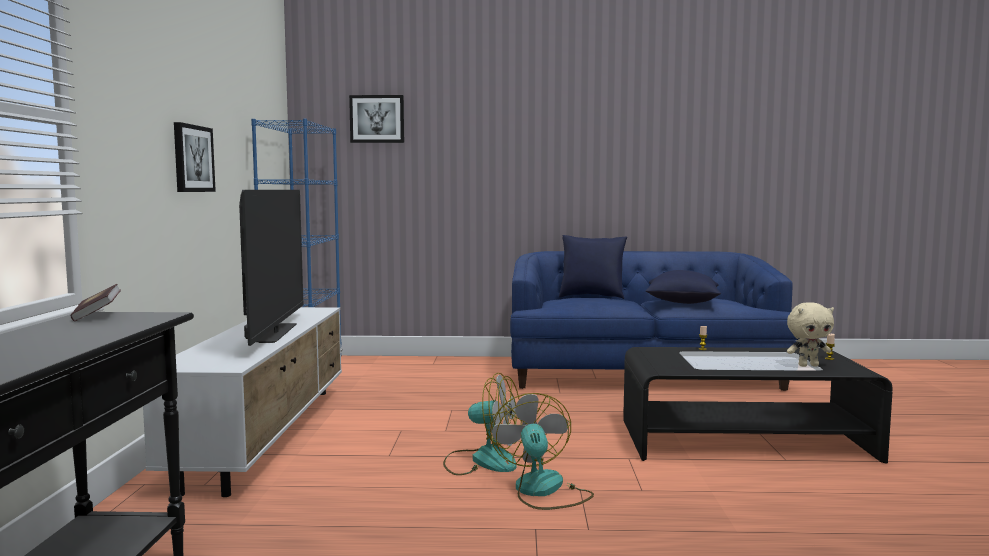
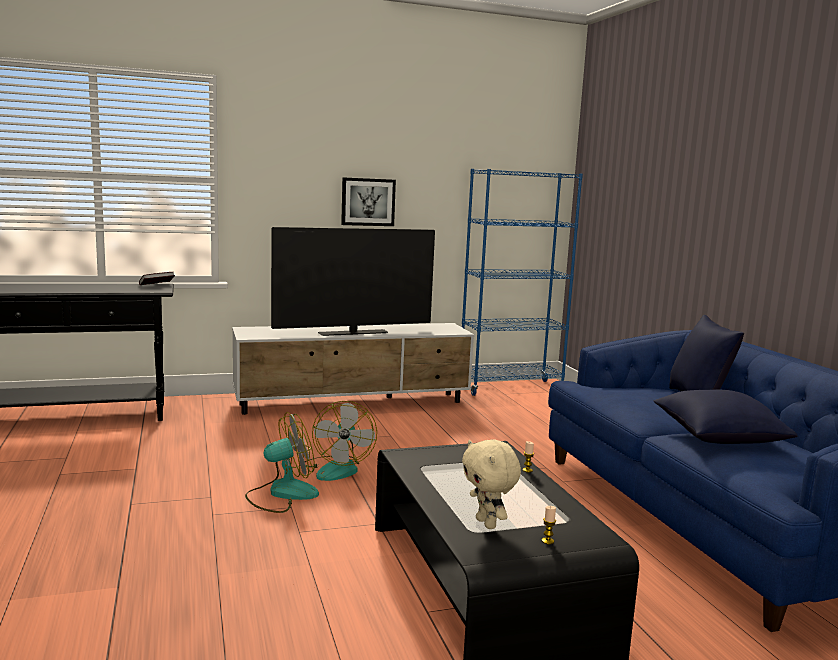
camera: 70 degrees right, 5 degrees up
(377, 119) = (620, 163): picture -> none

